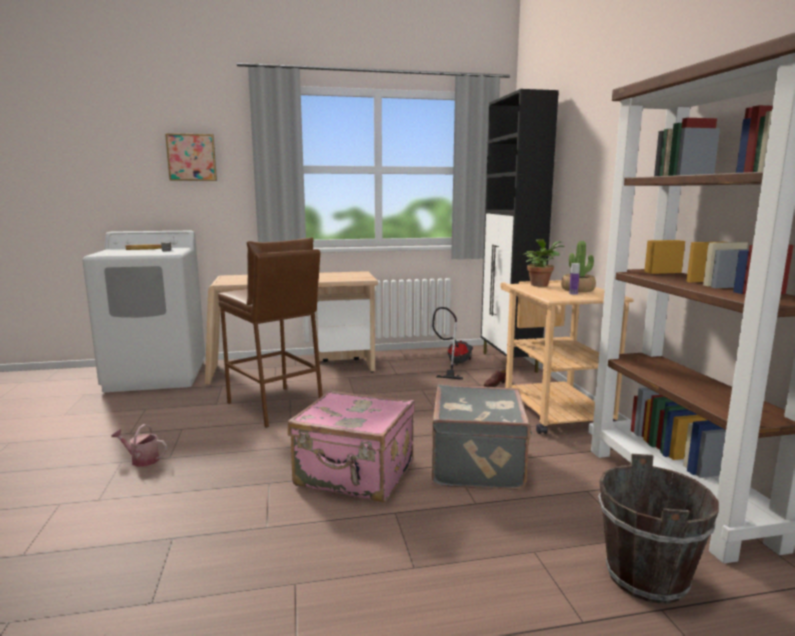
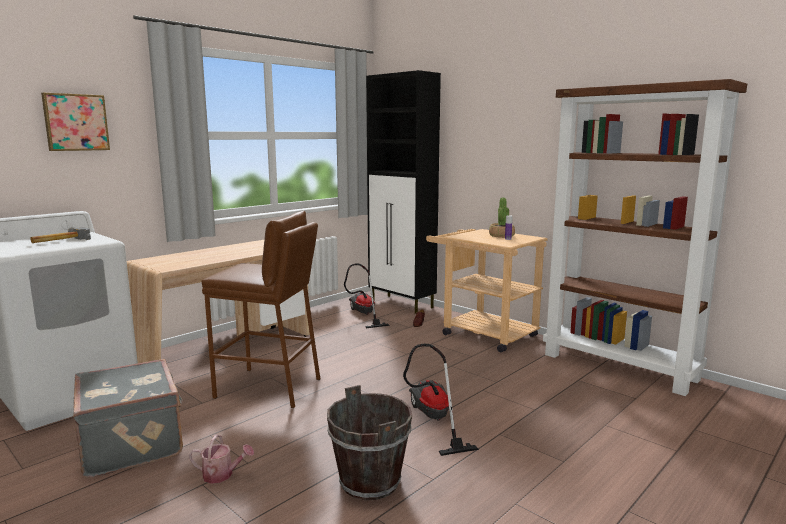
camera: 35 degrees left, 0 degrees up
(141, 460) = (222, 475): watering can -> watering can turned 150 degrees counterclockwise
(355, 476) = (432, 420): pink suitcase -> vacuum cleaner
(479, 465) = (498, 384): grey suitcase -> grey suitcase (134, 443)
(540, 285) = (467, 234): potted plant -> none
(647, 577) = (669, 416): brown bucket -> brown bucket (370, 482)

